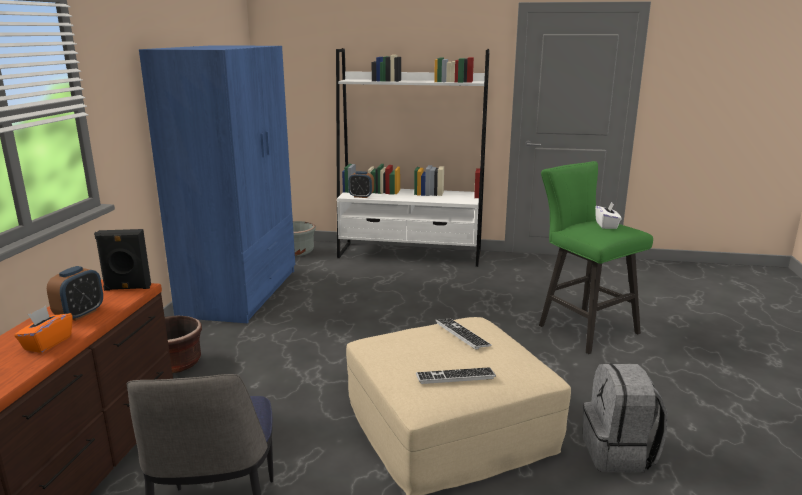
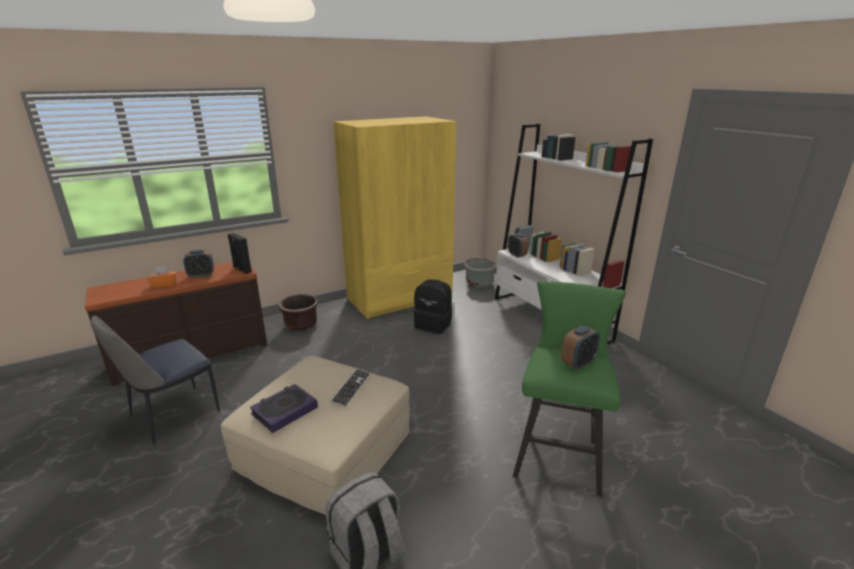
camera: 50 degrees right, 5 degrees up
(241, 292) = (400, 298): blue wardrobe -> yellow wardrobe
(327, 298) = (433, 324): none -> black backpack
(455, 377) = (284, 411): keyboard -> book
(606, 225) = (578, 363): white tissue box -> alarm clock

